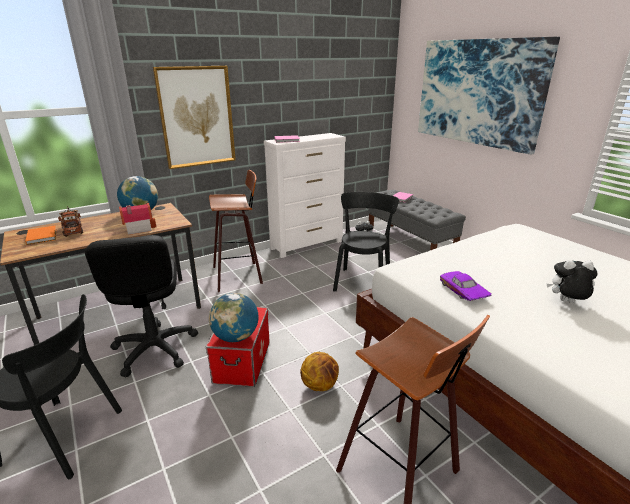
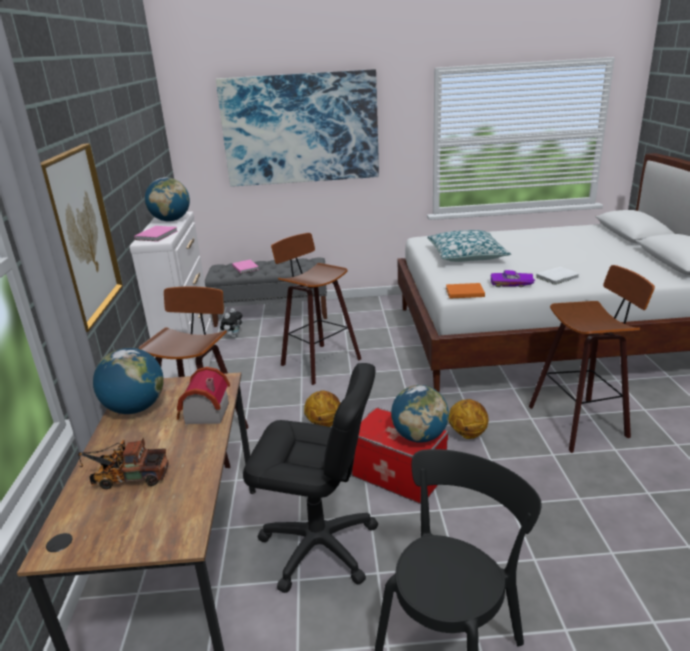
camera: 60 degrees left, 0 degrees up
(42, 236) = (119, 512): orange book -> orange book (463, 292)
(285, 309) = (324, 423): none -> basketball
(319, 137) = (171, 220): none -> globe
(363, 281) = (317, 362): black chair -> stool
(508, 255) = (466, 255): none -> pillow
(524, 318) = (558, 277): none -> white book
(566, 302) = (546, 261): plush toy -> none

